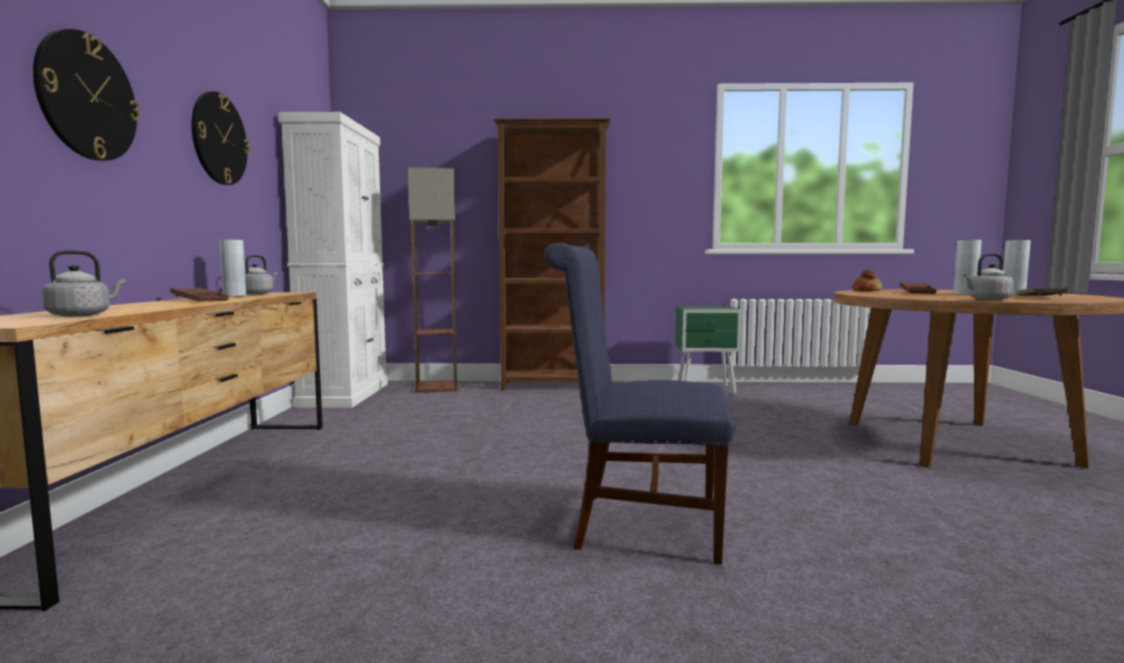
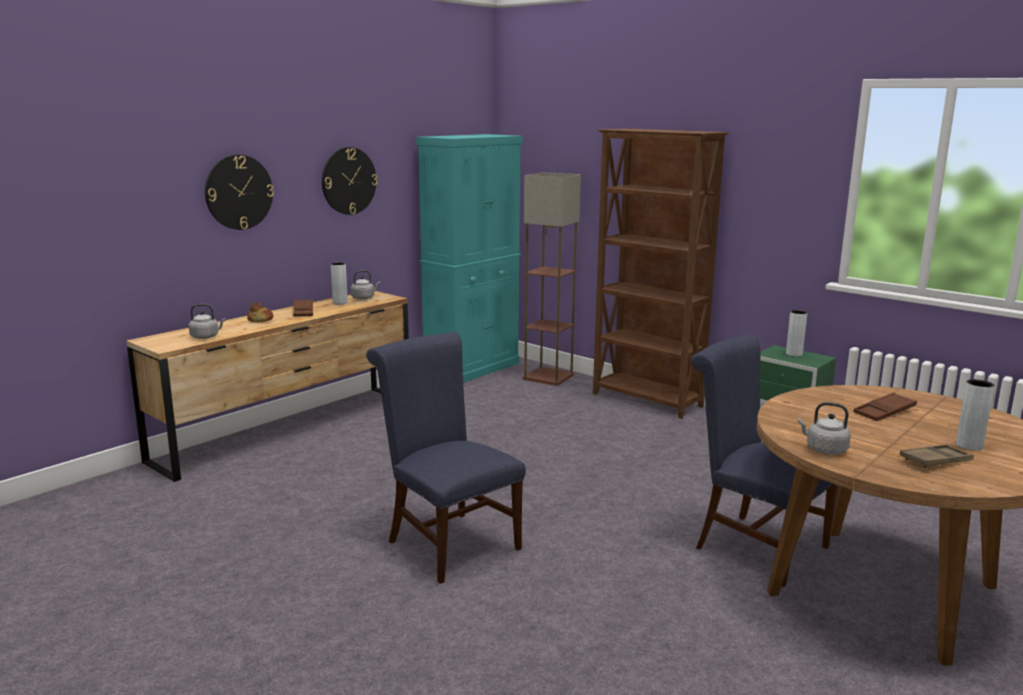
camera: 40 degrees right, 10 degrees up
(345, 394) = (472, 369): white cabinet -> turquoise cabinet
(838, 443) = (753, 545): none -> blue chair
(866, 291) = (851, 394): bread -> bread (260, 320)
(965, 294) = (897, 432): grey vase -> grey vase (794, 354)

